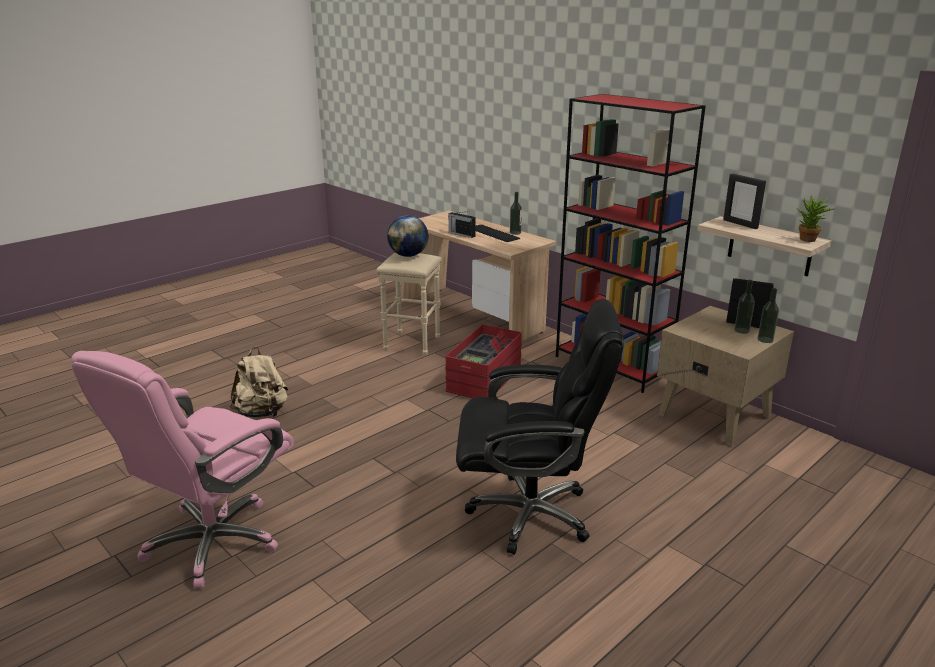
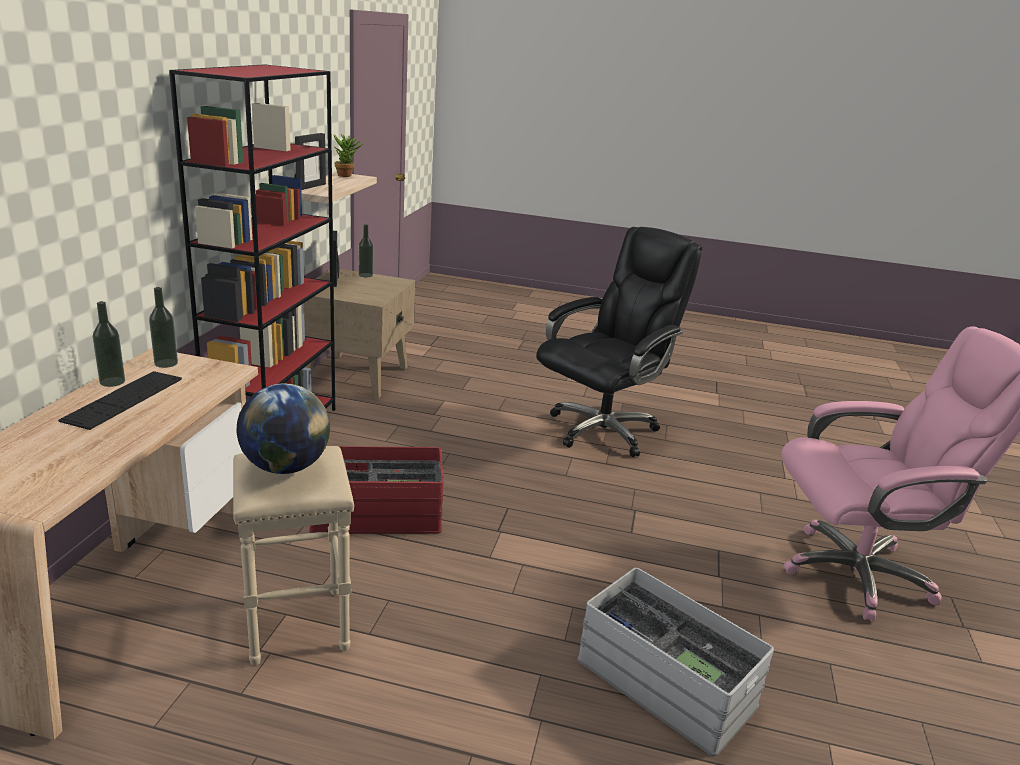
camera: 125 degrees left, 0 degrees up
(262, 413) = (664, 682): beige backpack -> grey storage box
(461, 234) = (144, 427): radio -> none
(527, 514) = (601, 431): black office chair -> black office chair turned 75 degrees clockwise
(741, 330) = (351, 281): bottle -> bottle (166, 363)

